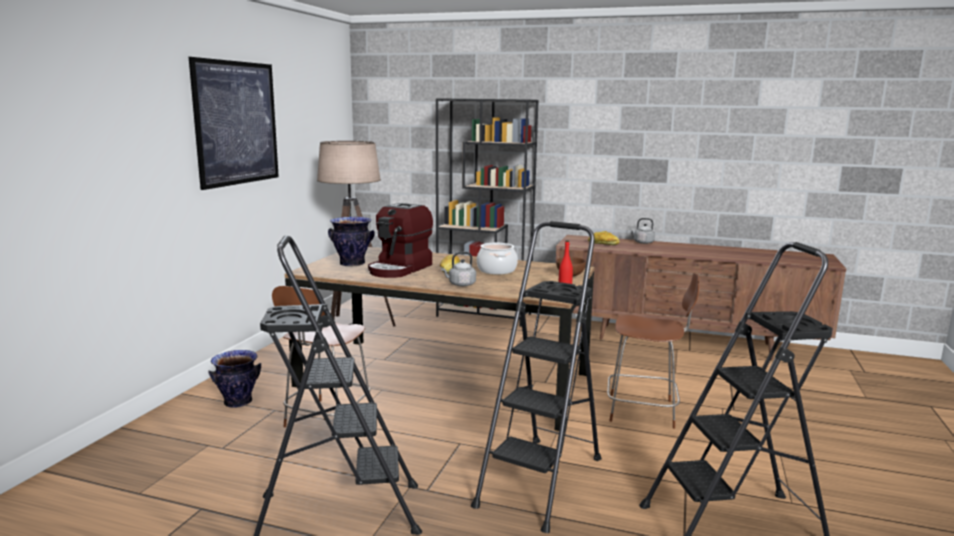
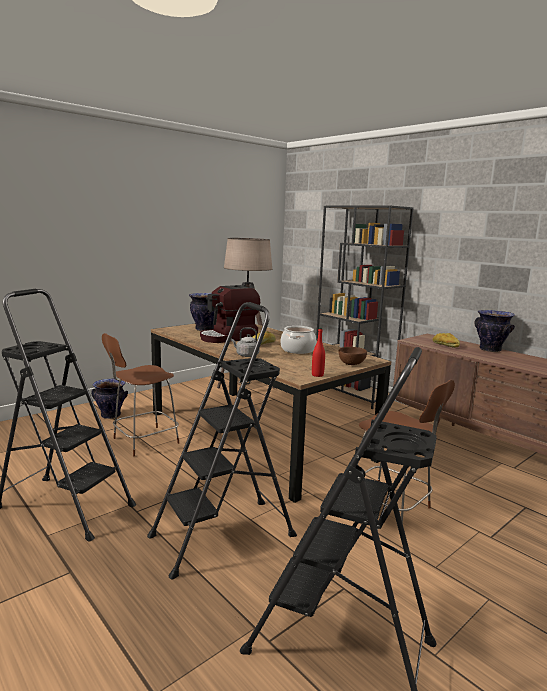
camera: 30 degrees right, 0 degrees up
(236, 123) = (157, 219): picture -> none
(642, 242) = (490, 349): grey kettle -> vase

